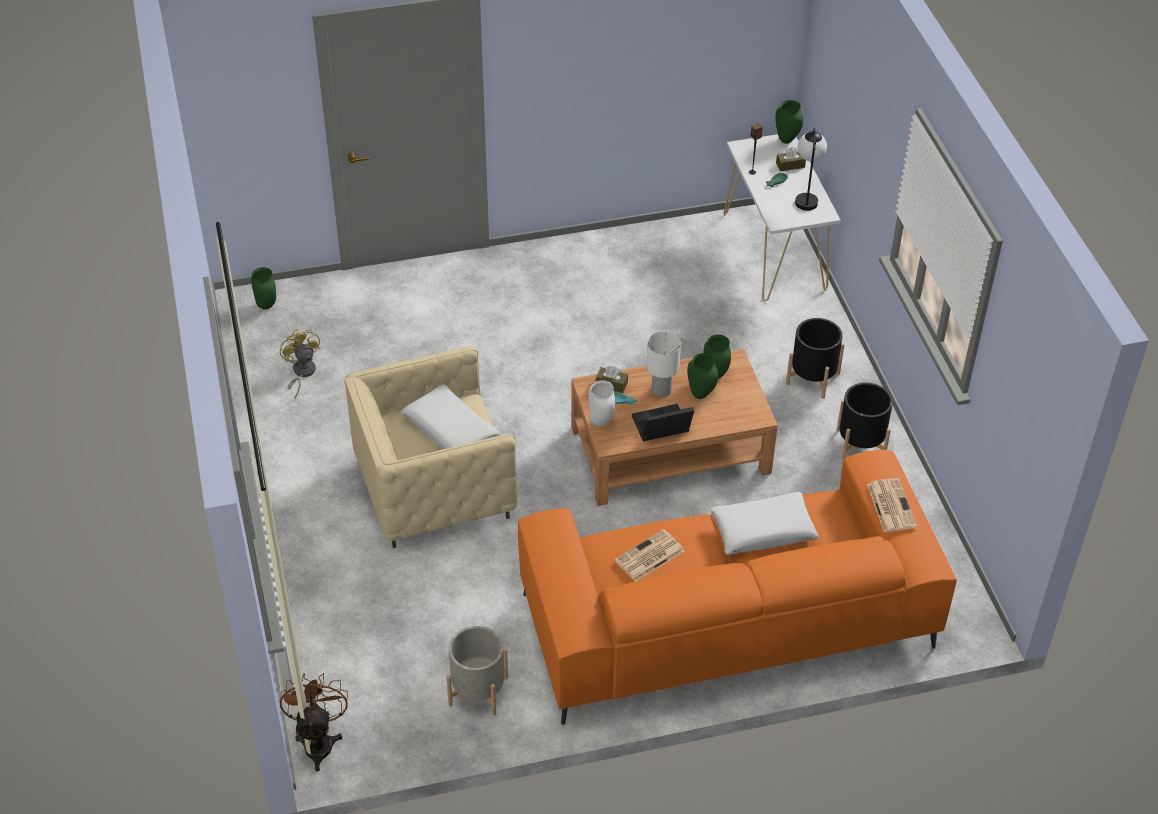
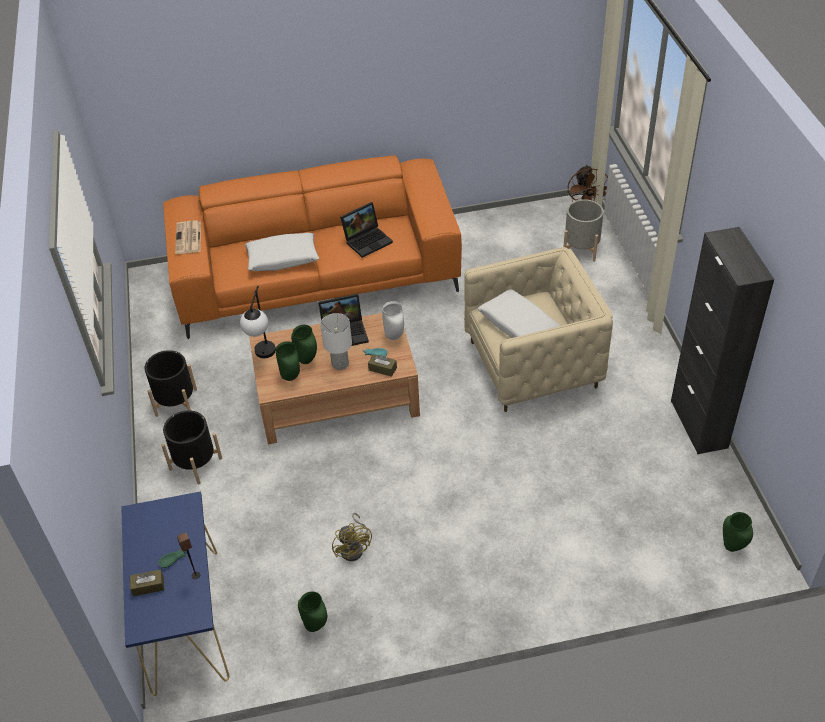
camera: 175 degrees left, 0 degrees up
(258, 417) = (698, 424): none -> black cabinet
(301, 373) = (672, 468): yellow fan -> yellow fan (354, 548)
(478, 691) = (487, 237): grey planter -> grey planter (581, 248)
(649, 557) = (368, 240): newspaper -> laptop
(774, 252) = (186, 620): white console table -> blue console table
(787, 140) = (138, 629): green vase -> green vase (315, 626)
(806, 197) = (146, 538): table lamp -> table lamp (263, 357)

